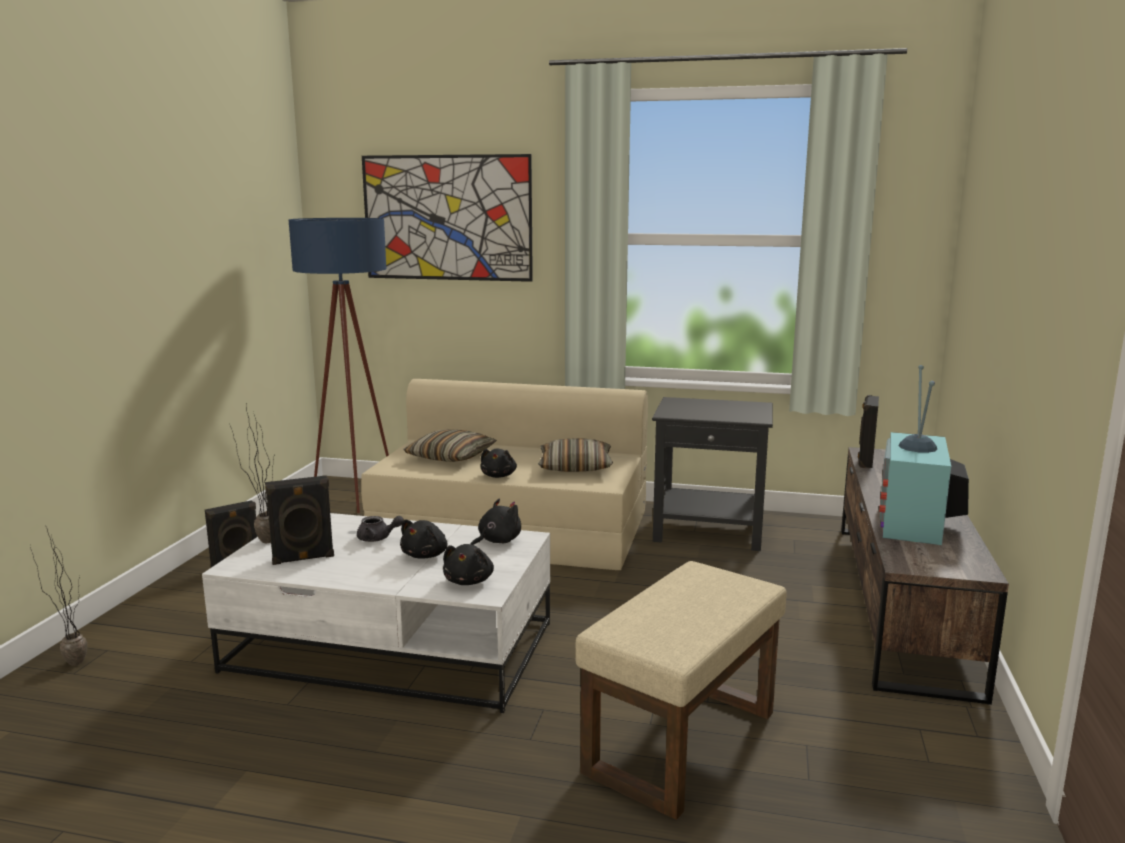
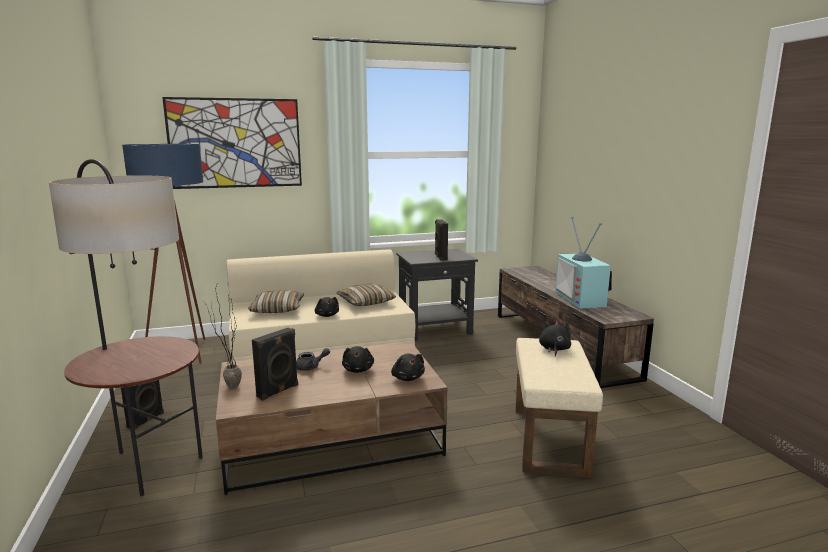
camera: 30 degrees left, 0 degrees up
(71, 661) = (83, 527): potted plant -> none
(187, 617) = (150, 465): none -> floor lamp
(394, 647) = (333, 439): white coffee table -> brown coffee table
(497, 541) = (388, 352): black plush toy -> black plush toy (554, 349)
(865, 461) = (517, 274): black speaker -> black speaker (440, 257)

